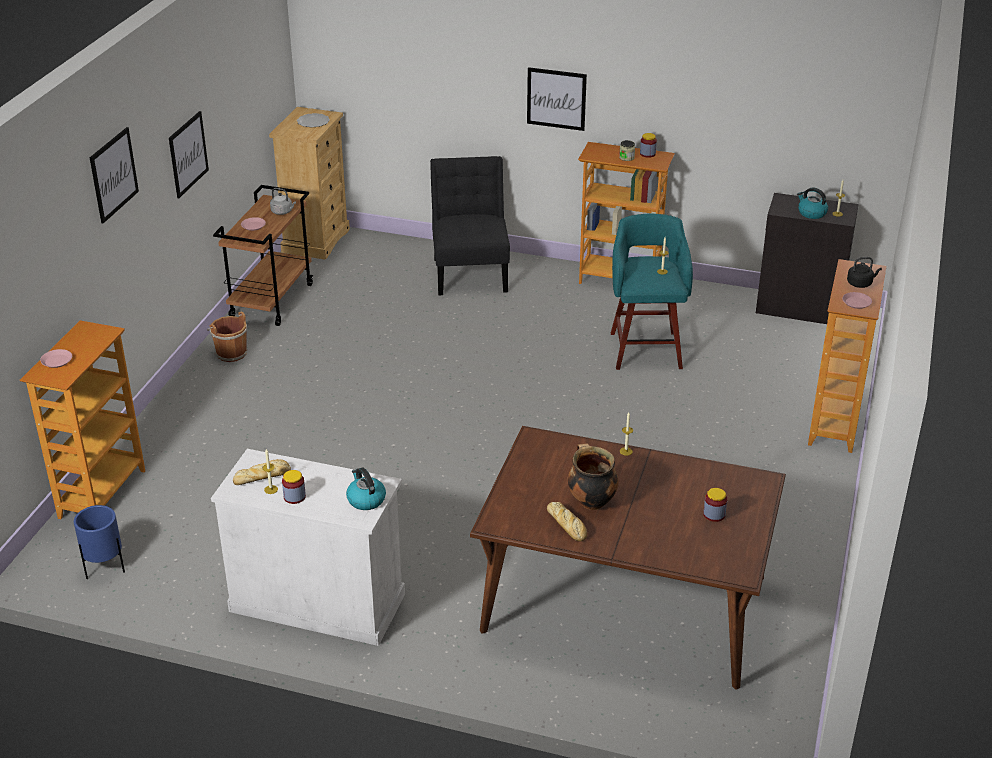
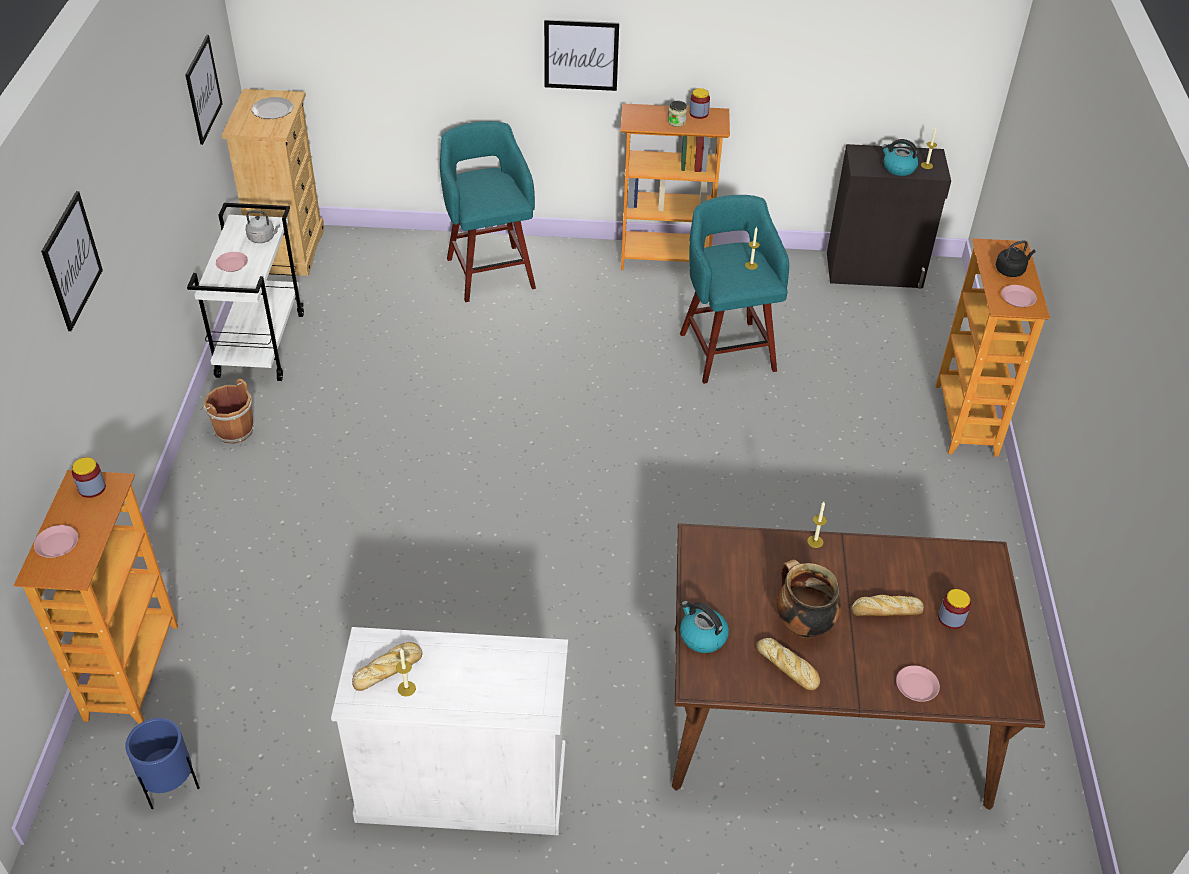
camera: 15 degrees left, 10 degrees up
(188, 154) = (146, 196): picture -> picture (203, 89)
(271, 300) = (260, 344): brown cart -> white cart
(294, 497) = (441, 695): jar -> jar (92, 488)
(365, 500) = (535, 682): kettle -> kettle (702, 636)
(470, 272) = (490, 271): black chair -> turquoise stool
(661, 502) = (885, 611): none -> bread
(664, 552) = (916, 686): none -> pink plate

